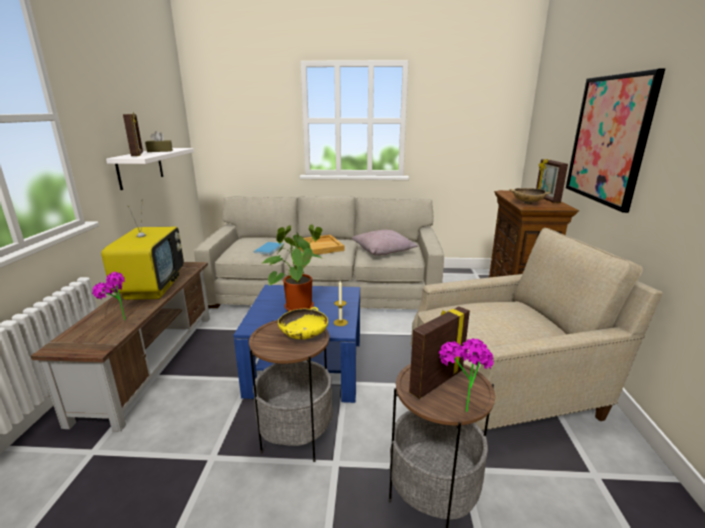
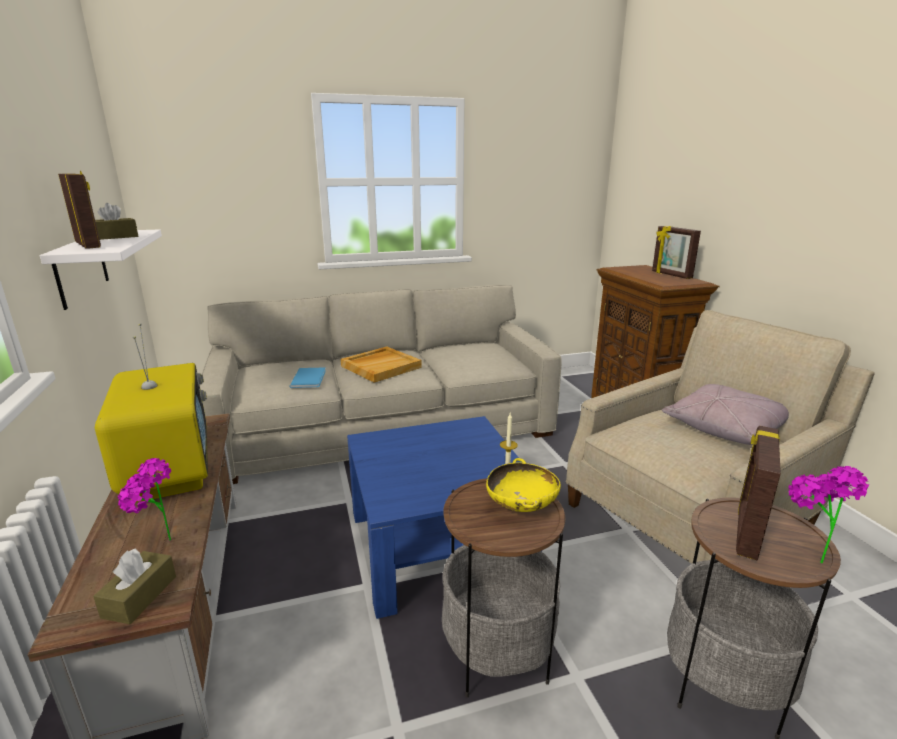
camera: 20 degrees left, 0 degrees up
(91, 342) = (140, 596): none -> brown tissue box
(297, 306) = (427, 460): potted plant -> none
(384, 251) = (473, 361): purple pillow -> purple pillow (726, 428)
(527, 203) = (660, 282): beige bowl -> none
(608, 139) = (756, 200): picture -> none

